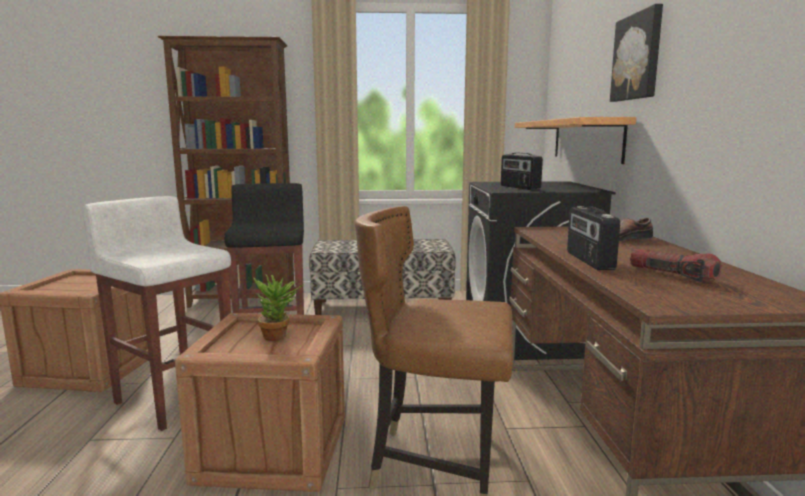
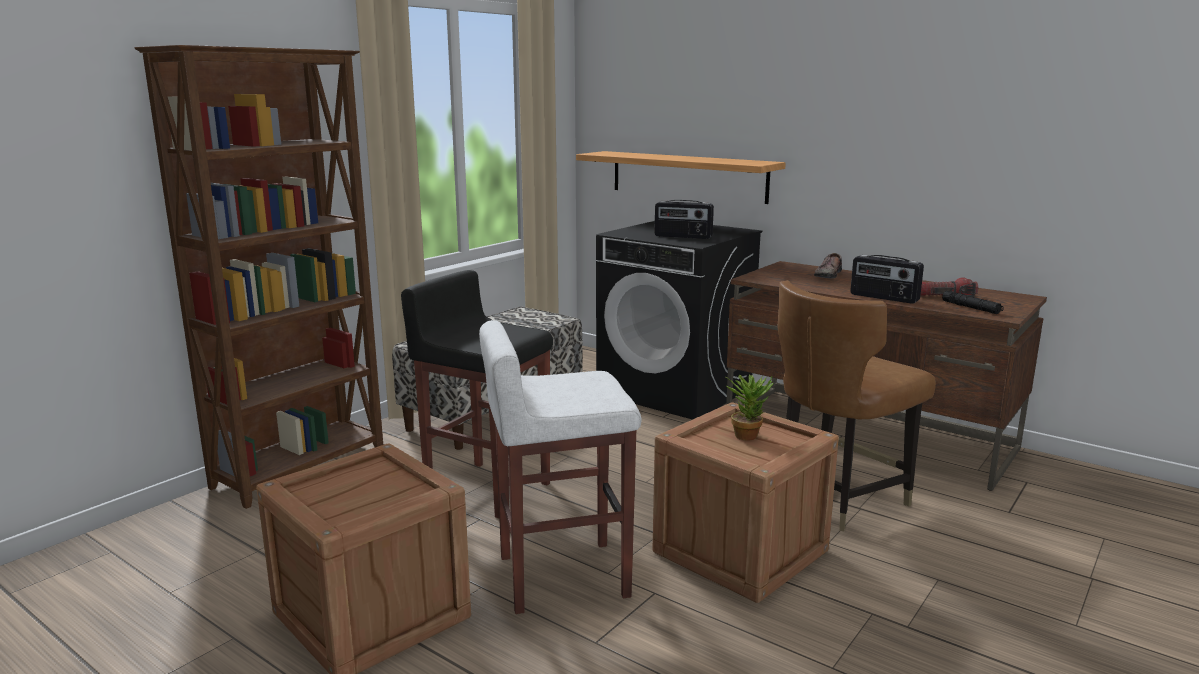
camera: 50 degrees left, 5 degrees up
(638, 57) = (783, 107): picture -> none
(655, 289) = (971, 308): none -> black flashlight

